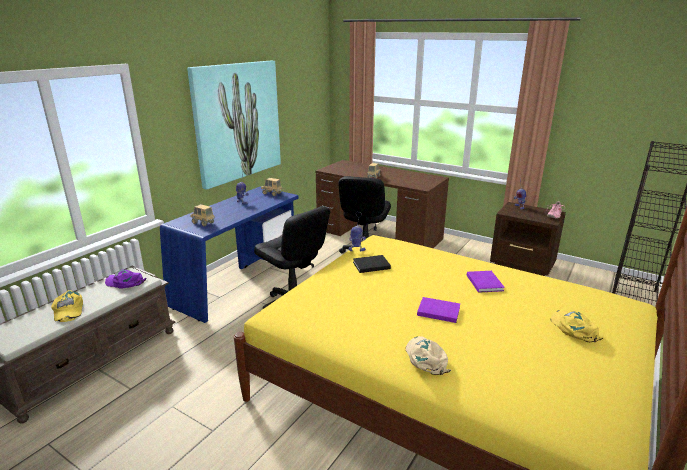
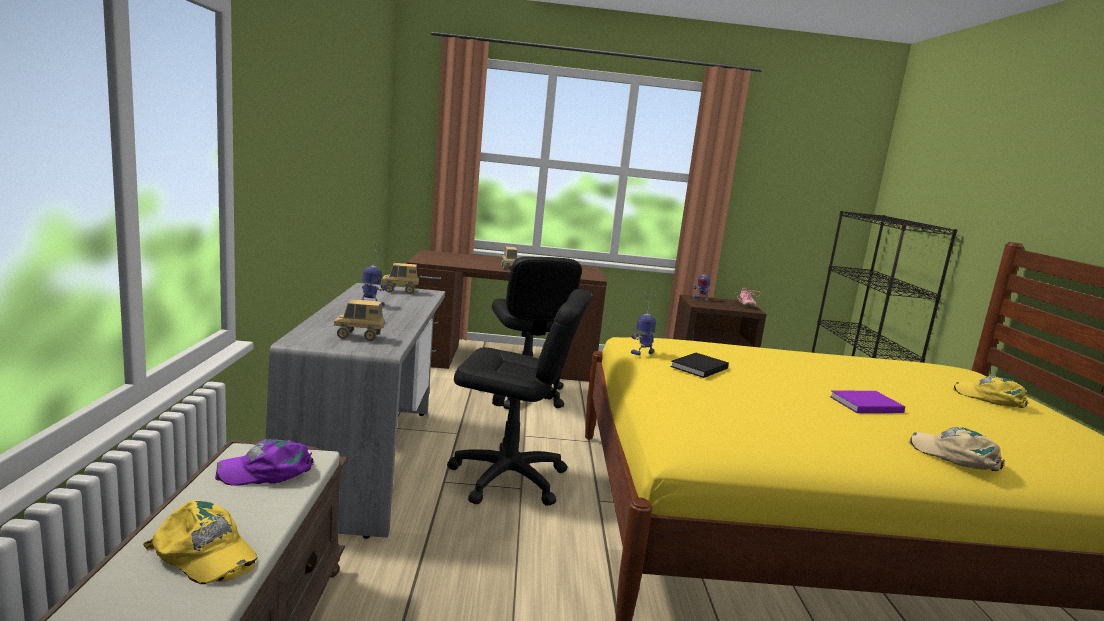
camera: 35 degrees left, 10 degrees down
(237, 121) = (324, 163): picture -> none
(238, 283) = (366, 460): blue desk -> grey desk
(484, 282) = (842, 368): purple book -> none

